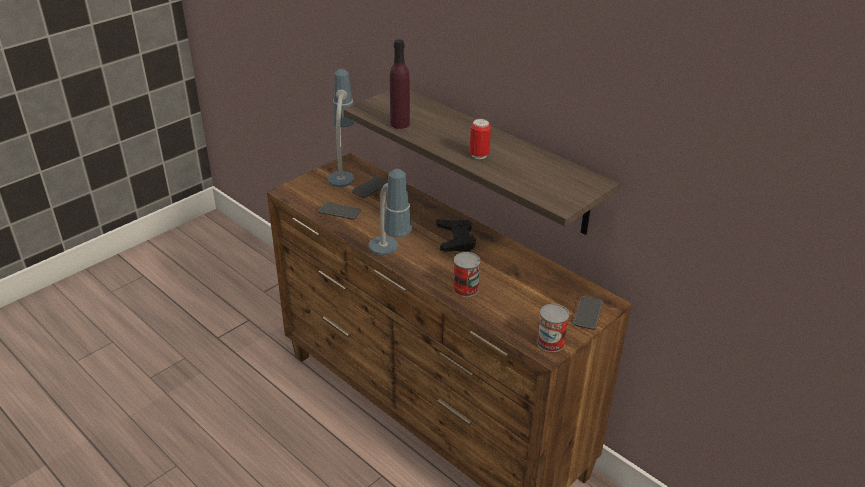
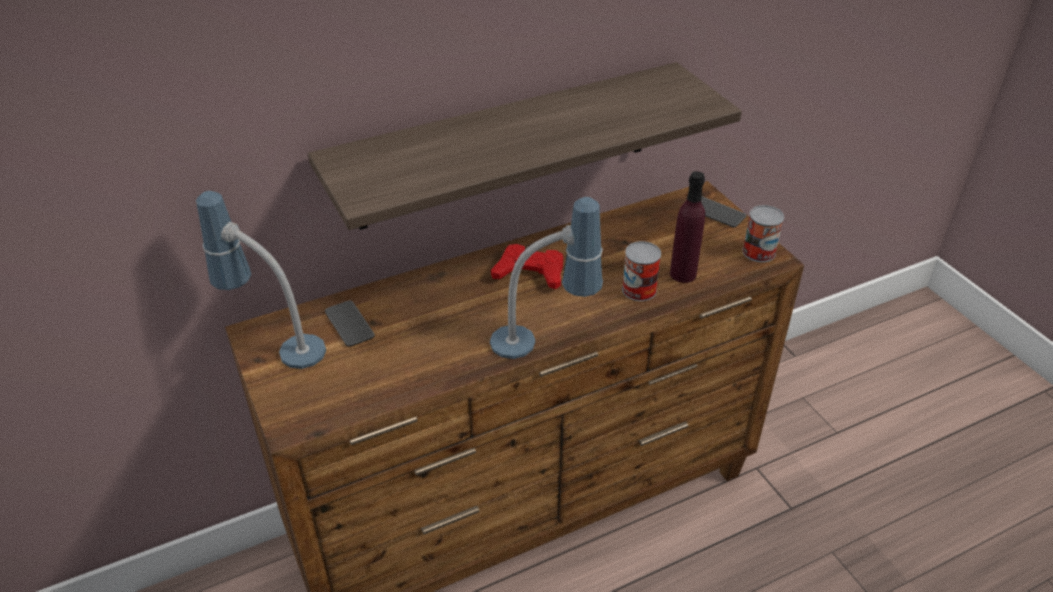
camera: 70 degrees left, 5 degrees up
(339, 211) = (395, 371): phone -> none
(400, 124) = (439, 175): purple bottle -> purple bottle (683, 274)
(455, 239) = (530, 272): black game controller -> red game controller
(479, 155) = (569, 132): can -> none

